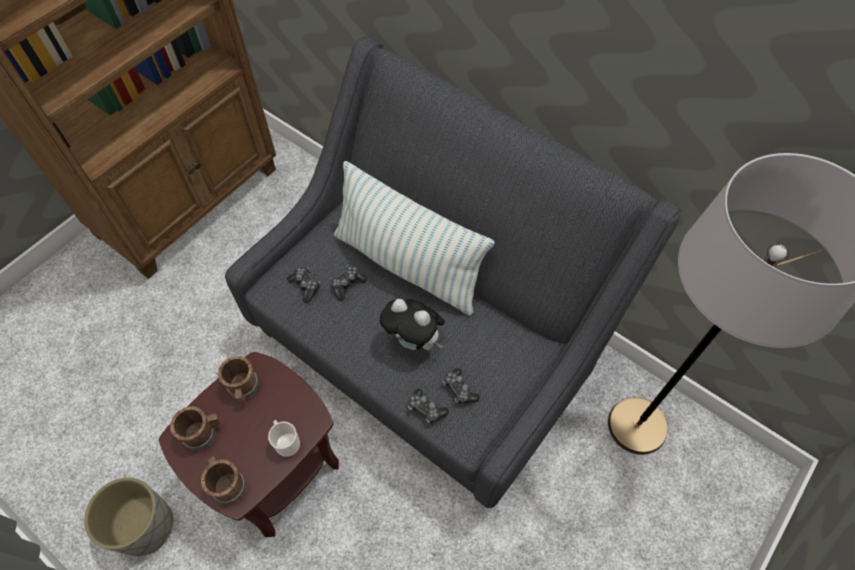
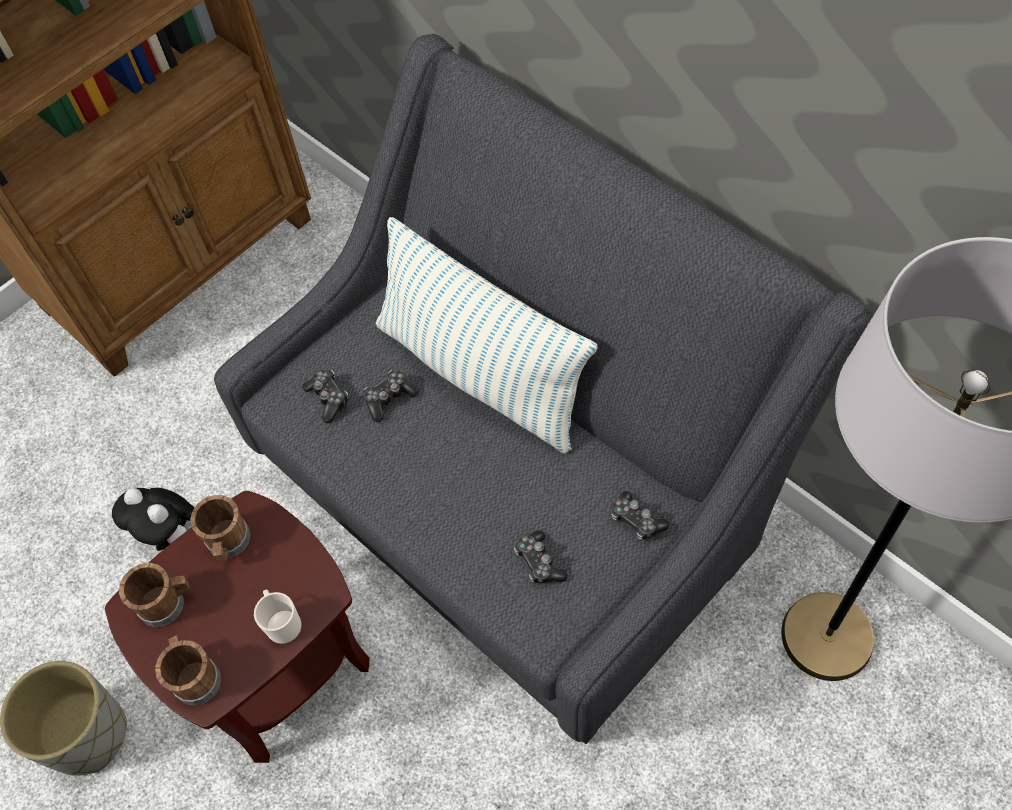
camera: 10 degrees right, 0 degrees up
(414, 341) = (480, 487): plush toy -> plush toy (173, 538)
(426, 409) = (487, 588): game controller -> game controller (636, 520)

